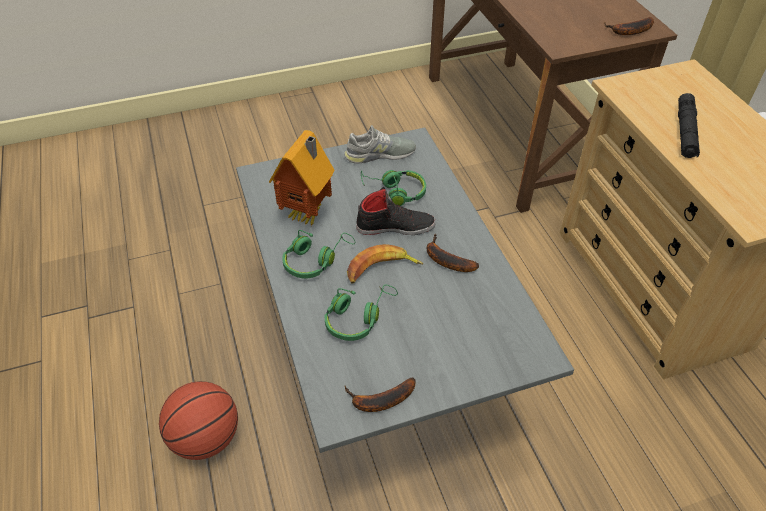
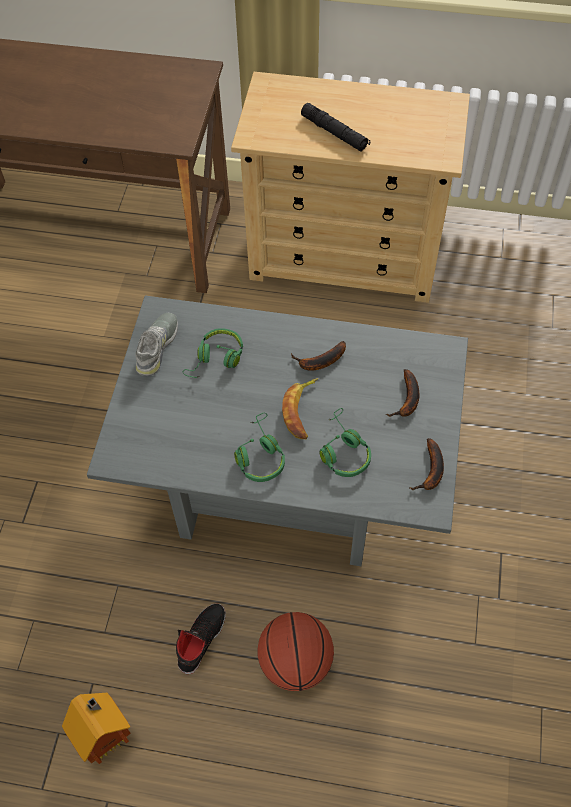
camera: 60 degrees left, 10 degrees up
(309, 214) = (199, 438): toy house -> toy house (107, 736)
(395, 226) = (258, 378): black shoe -> black shoe (201, 639)
(629, 31) = (194, 86): banana -> banana (407, 400)

